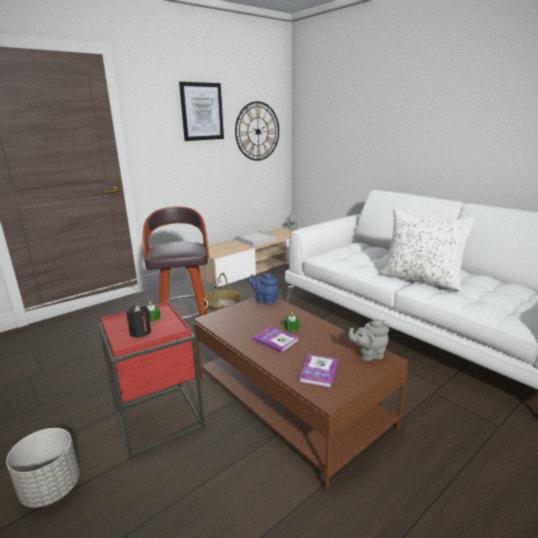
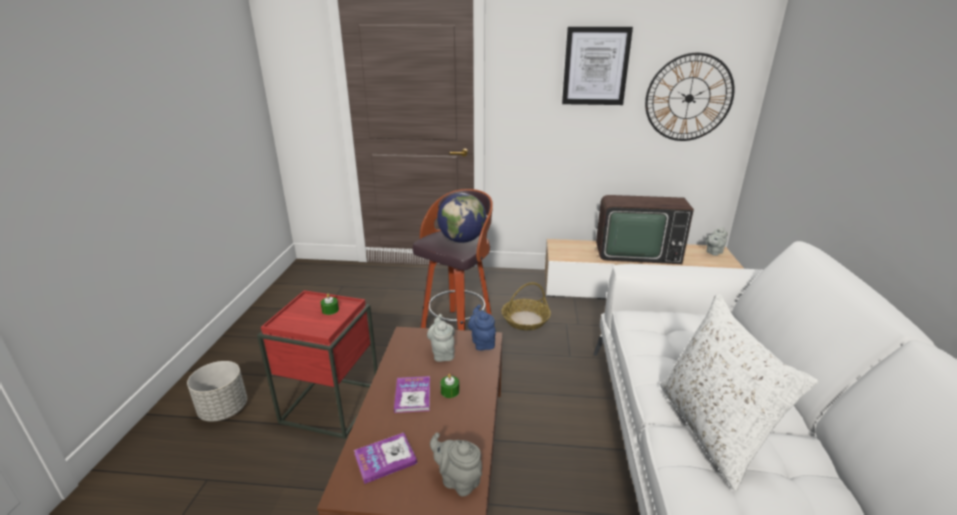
camera: 45 degrees right, 5 degrees up
(140, 332) = (301, 320): black candle -> none
(184, 246) = (462, 240): none -> globe
(252, 315) = (442, 353): none -> grey teapot
(256, 240) = (635, 252): white tray -> television

